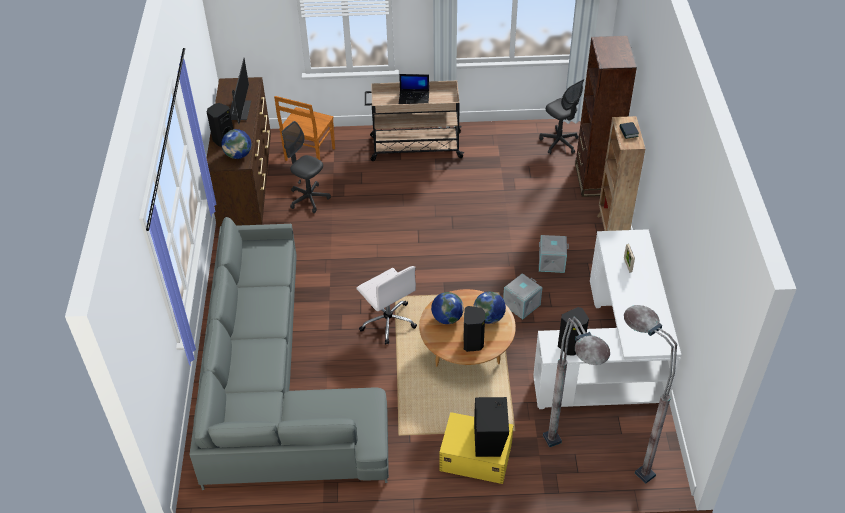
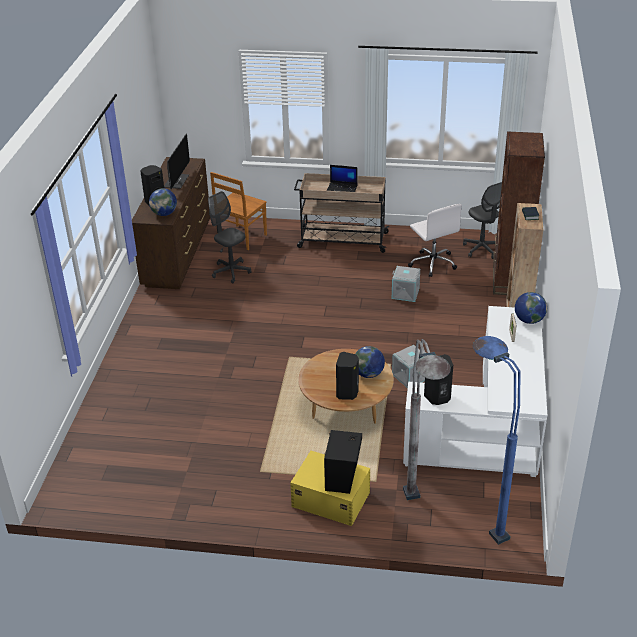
camera: 10 degrees right, 10 degrees down
(275, 386) = (154, 417): grey sofa -> none
(388, 321) = (276, 376): white office chair -> white office chair (432, 263)
(447, 318) = (327, 370): globe -> globe (529, 320)
(552, 262) = (449, 344): grey storage box -> grey storage box (405, 293)
(623, 453) = (481, 514): grey floor lamp -> blue floor lamp

